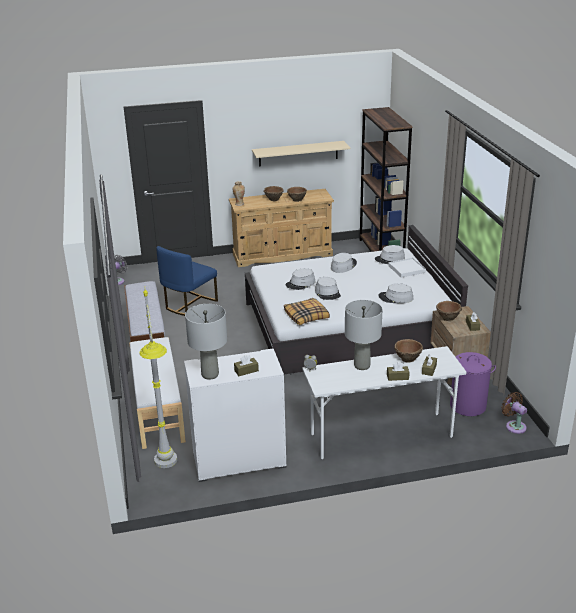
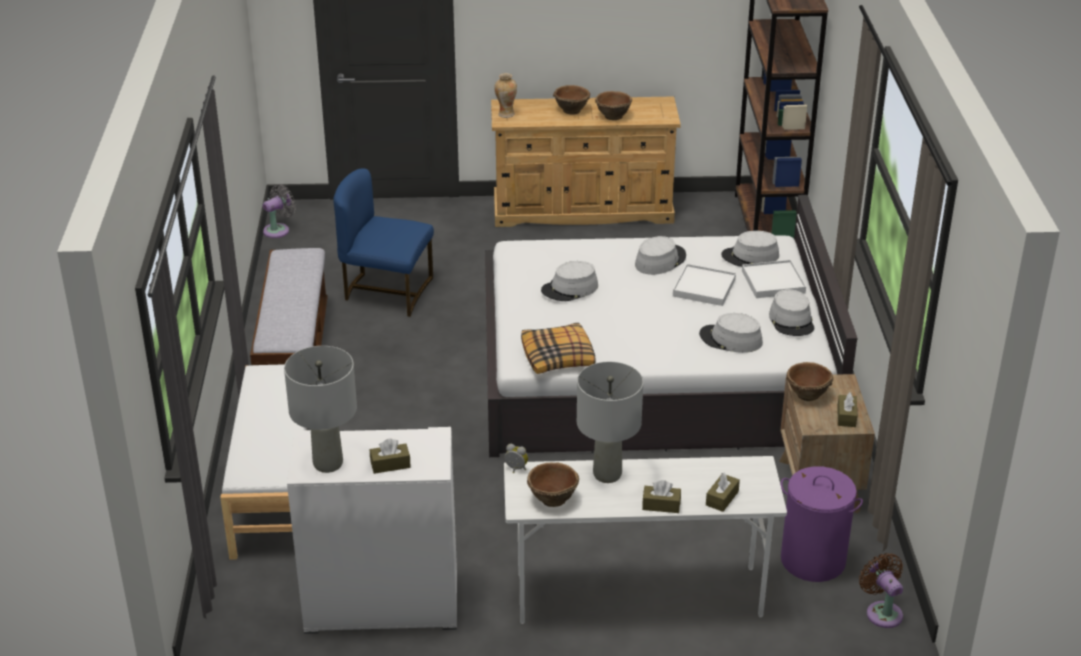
camera: 10 degrees right, 5 degrees up
(167, 473) = (257, 610): grey floor lamp -> none
(189, 304) = (387, 291): blue chair -> blue chair turned 60 degrees clockwise
(298, 153) = (626, 29): beige shelf -> none
(327, 293) = (612, 314): grey hat -> grey hat (791, 321)
(371, 275) = (704, 288): none -> white tray
(407, 359) = (692, 472): brown bowl -> brown bowl (552, 499)

